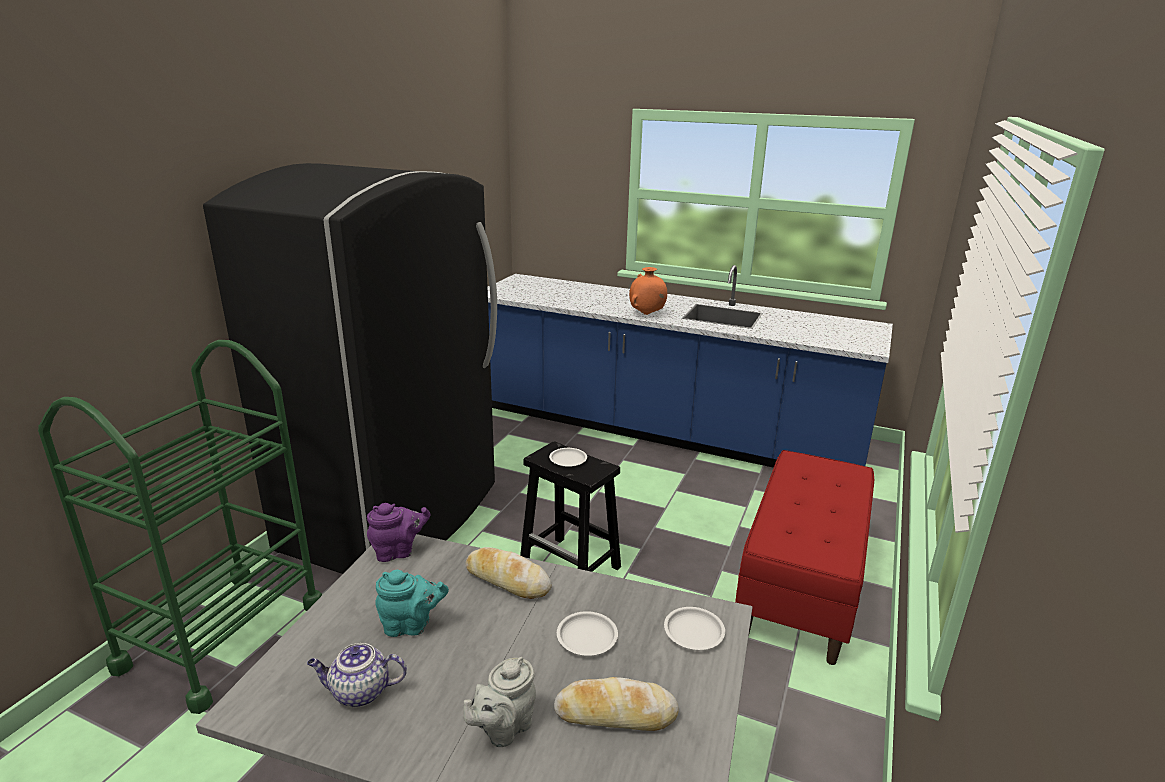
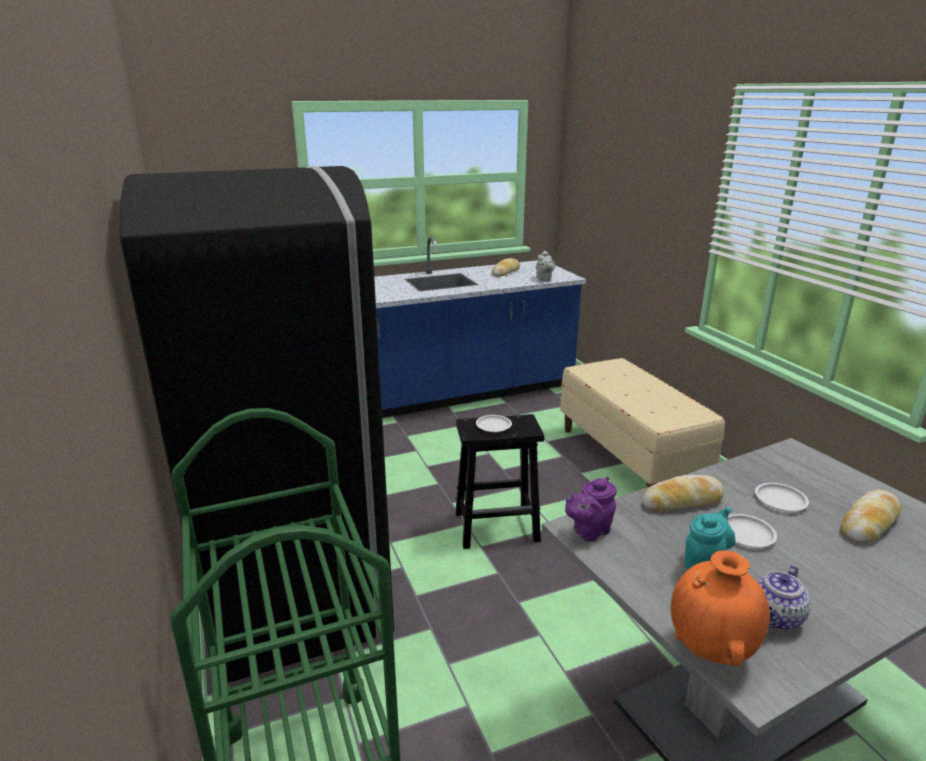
camera: 45 degrees left, 0 degrees up
(398, 552) = (588, 531): purple teapot -> purple teapot turned 150 degrees counterclockwise
(503, 728) = (860, 569): grey teapot -> grey teapot (544, 279)
(646, 314) = (389, 295): orange vase -> orange vase (711, 650)
(693, 631) = (803, 465): white plate -> white plate (746, 534)
(801, 586) = (630, 457): red bench -> beige bench
(812, 324) = (505, 272): none -> bread

